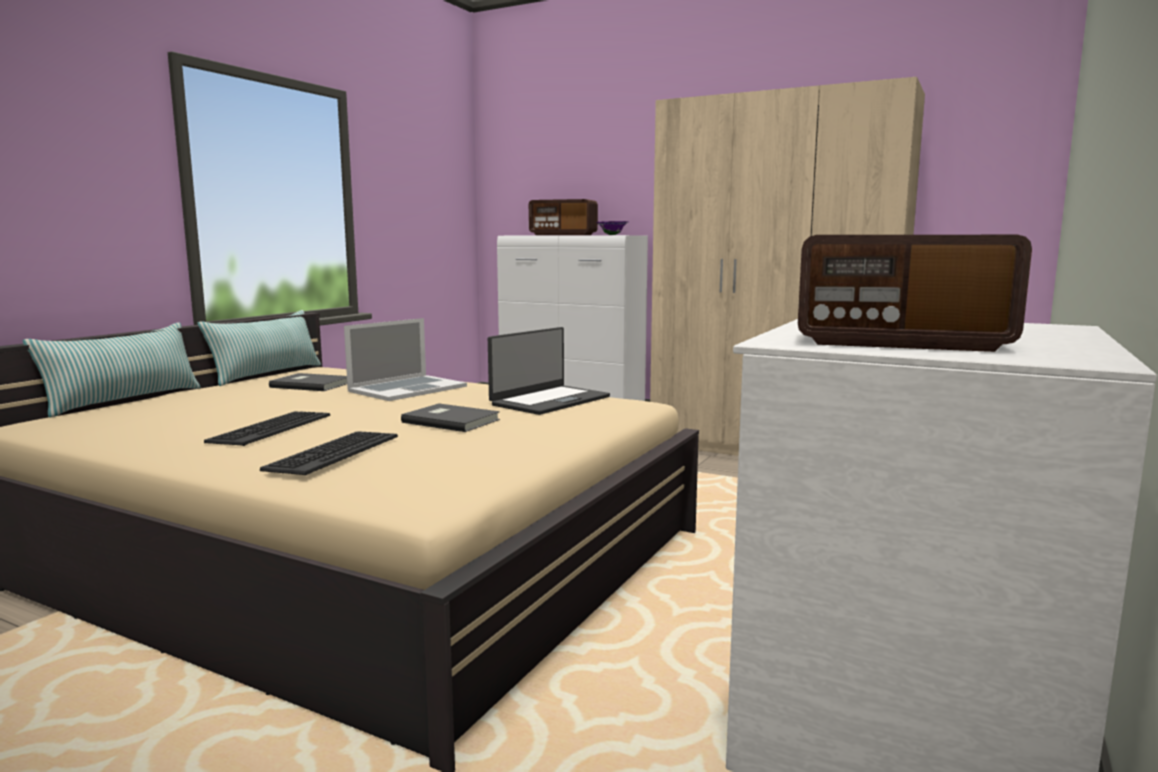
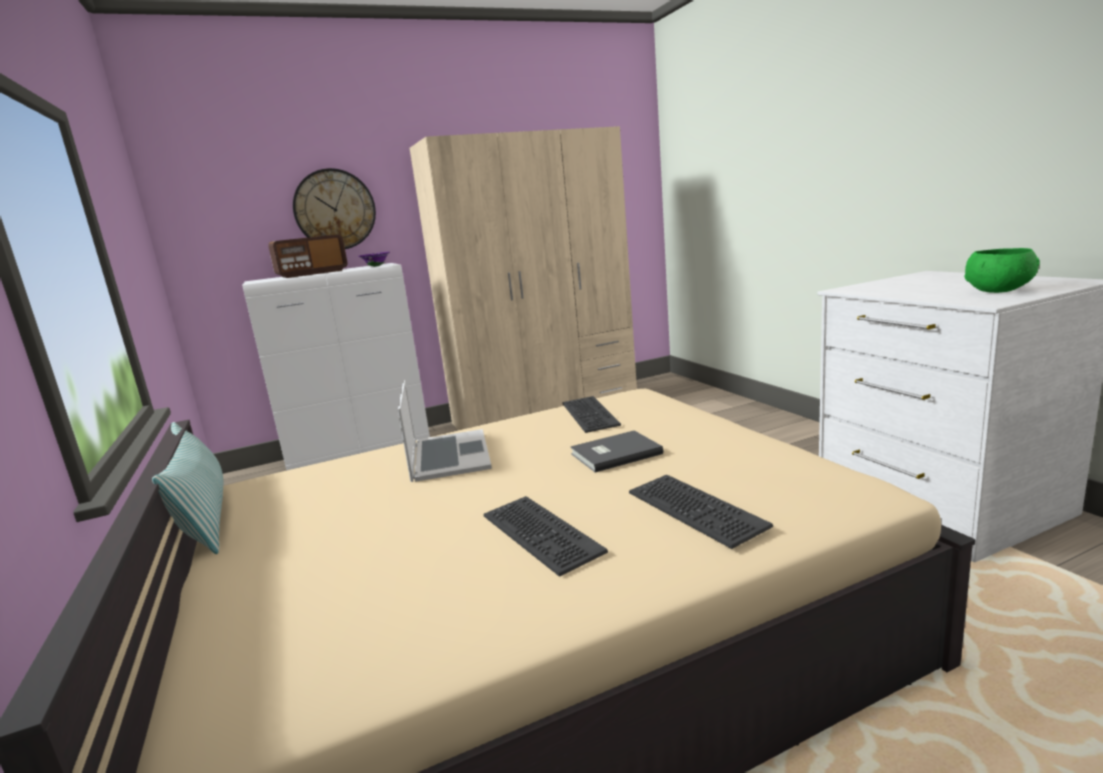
camera: 50 degrees left, 5 degrees up
(124, 400) = (174, 635): pillow -> none
(311, 384) = (334, 497): grey book -> none
(549, 401) = (588, 414): laptop -> keyboard
(609, 176) = (334, 209): none -> wall clock
(899, 343) = (999, 291): radio -> green bowl

